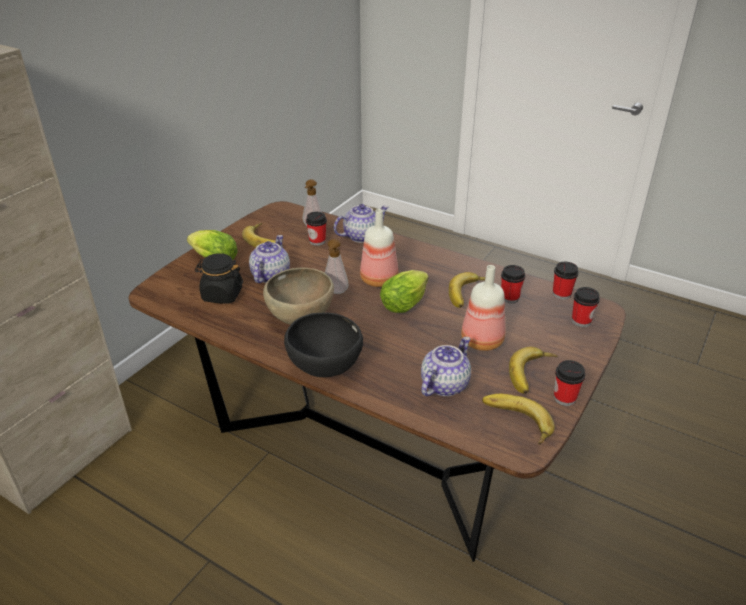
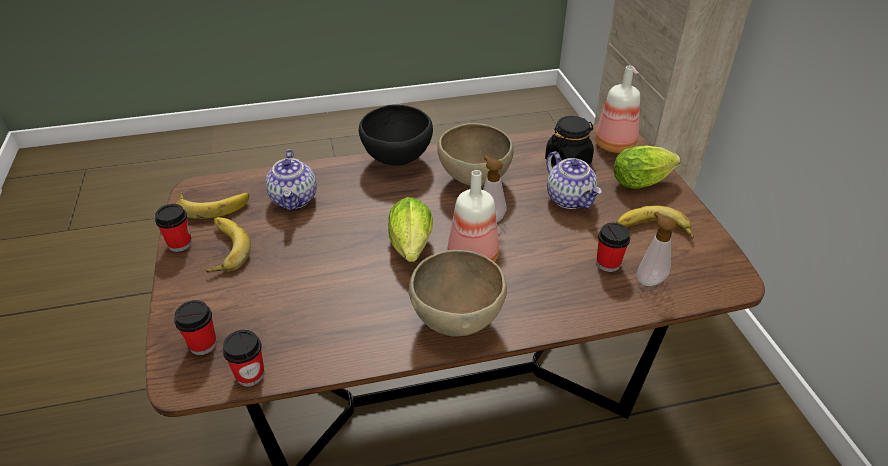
camera: 135 degrees right, 5 degrees up
(361, 236) = (582, 305): teapot -> none
(429, 261) = (457, 321): none -> brown bowl
(469, 294) = (361, 301): banana -> none
(481, 340) = (298, 254): bottle -> bottle (616, 145)
(509, 298) = (311, 326): cup -> none

